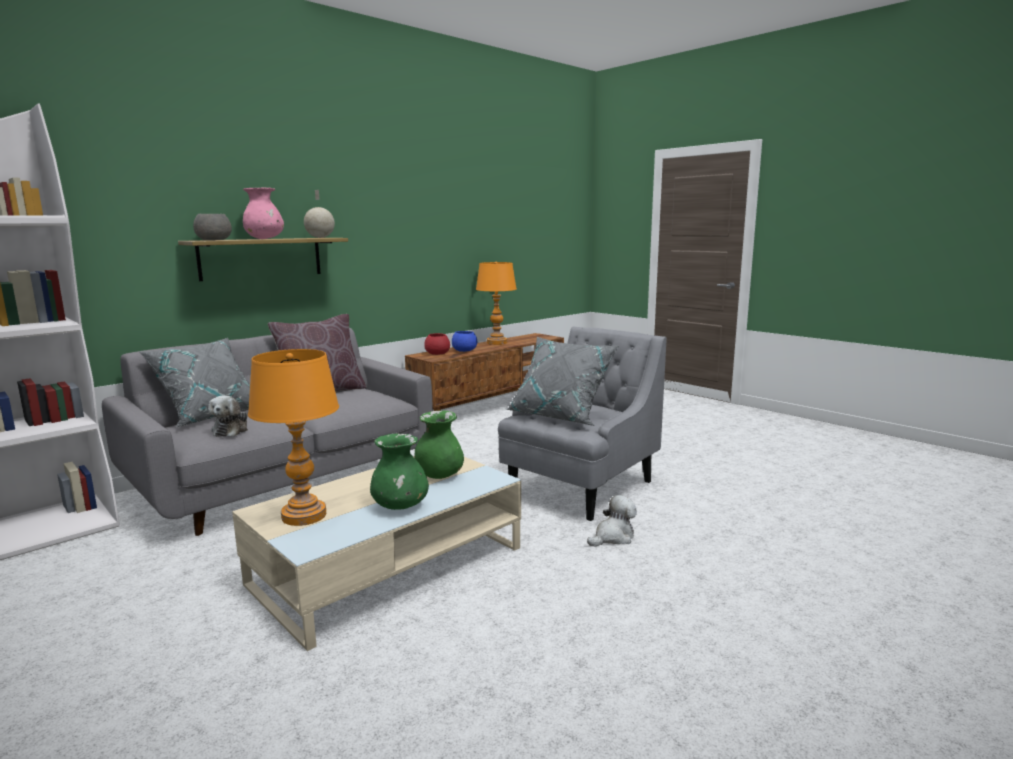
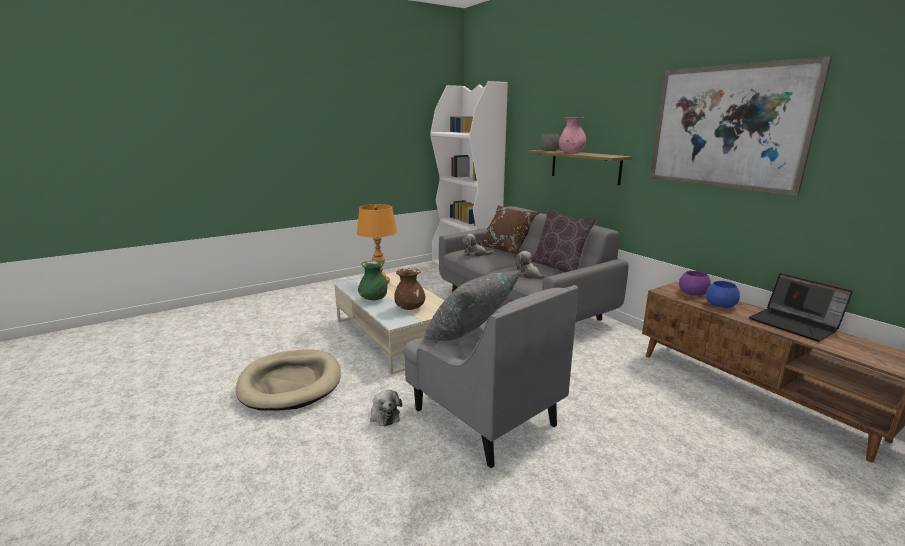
camera: 100 degrees right, 5 degrees up
(210, 416) = (506, 249): grey pillow -> brown pillow
(320, 237) = (604, 155): globe -> none
(357, 402) = (528, 275): none -> plush toy
(412, 203) = (726, 127): none -> picture
(437, 353) = (693, 293): red bowl -> purple bowl
(439, 475) = (410, 308): green vase -> brown vase
(496, 342) = (795, 324): orange table lamp -> laptop
(584, 631) = (291, 383): none -> beige dog bed

